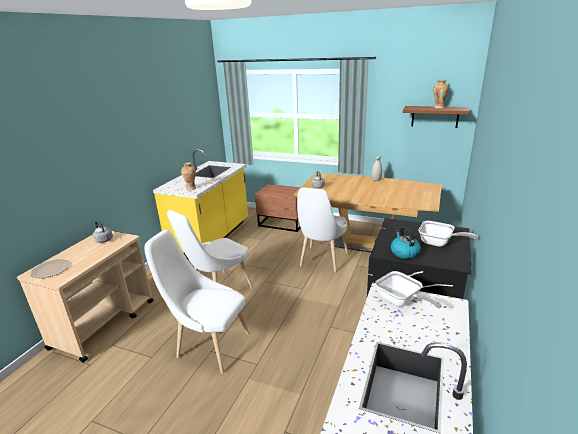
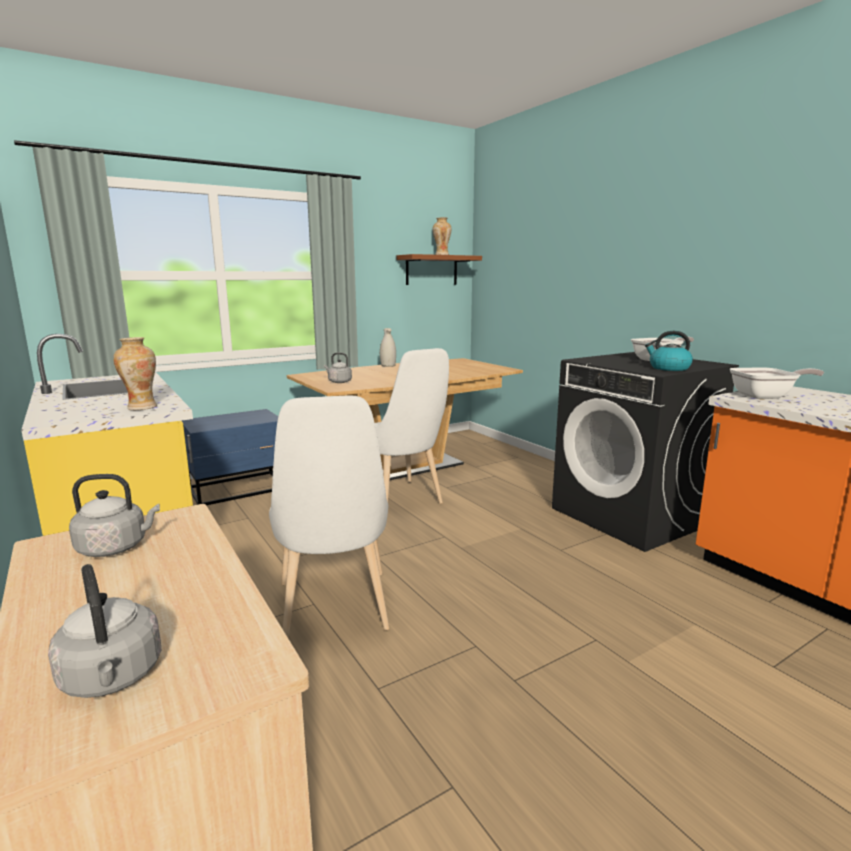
camera: 55 degrees left, 10 degrees down
(51, 269) = (112, 678): plate -> grey kettle
(208, 345) = (493, 677): white chair -> none
(283, 223) = (240, 489): brown nightstand -> blue nightstand

